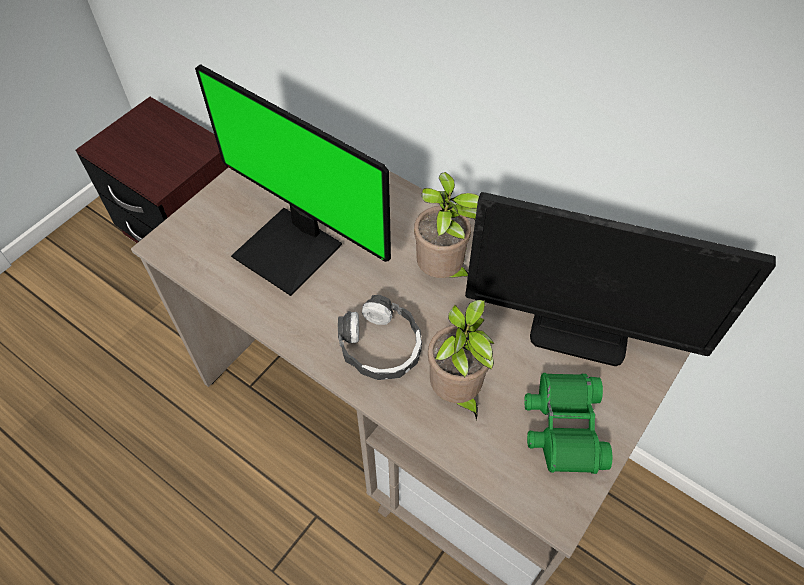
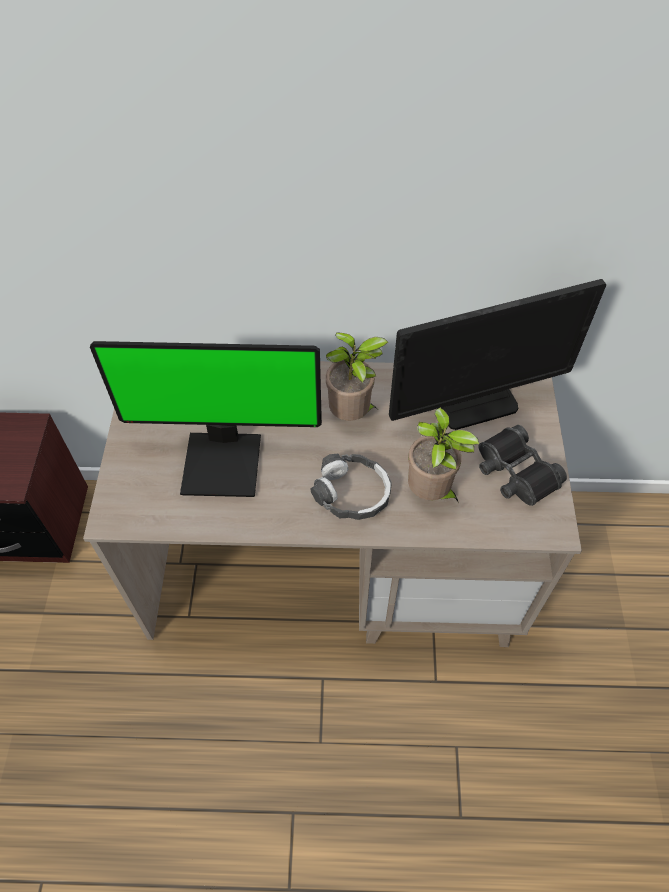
camera: 35 degrees left, 0 degrees up
(563, 427) = (515, 472): green binoculars -> black binoculars

